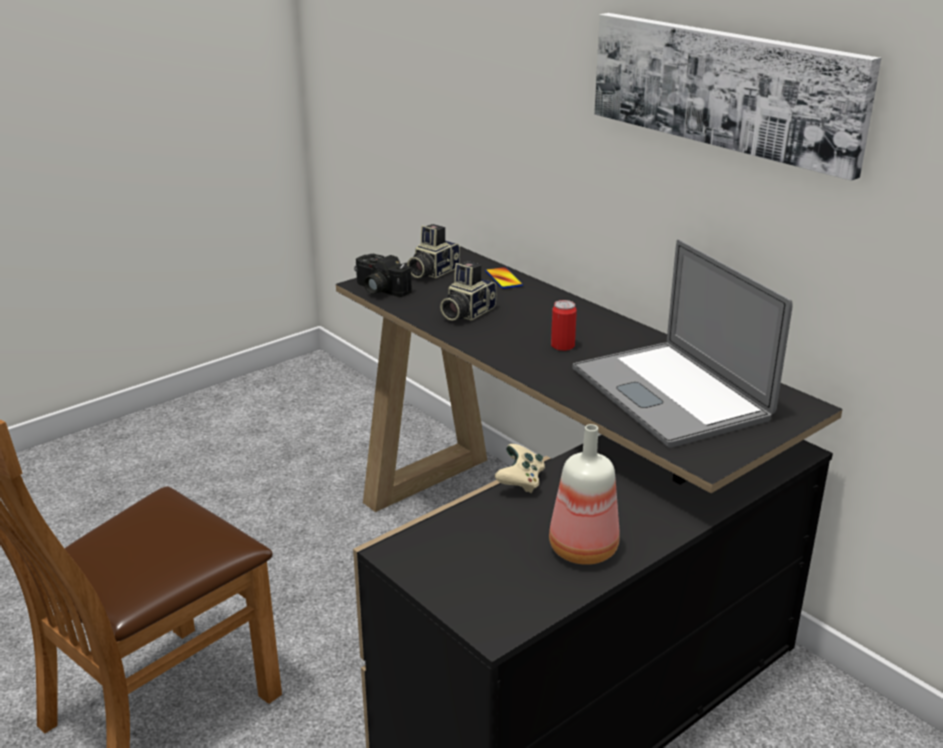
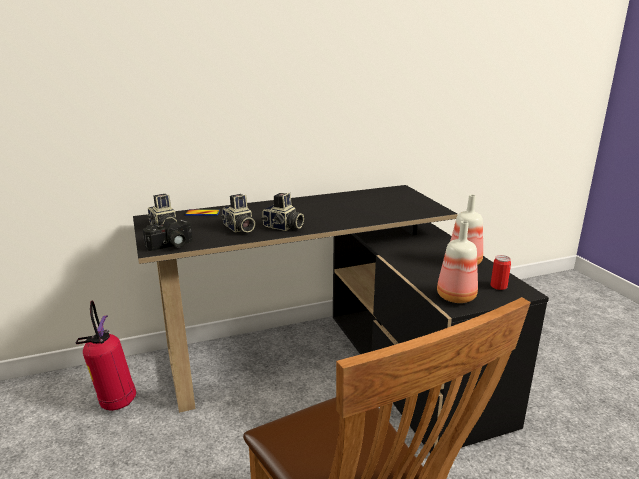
camera: 70 degrees left, 5 degrees down
(359, 453) = (116, 402): none -> fire extinguisher
(432, 549) = (455, 296): none -> bottle
(495, 339) = (283, 227): none -> camera
(520, 482) = (399, 265): beige game controller -> none
(562, 346) = (306, 215): can -> can (498, 286)
(669, 393) = (374, 205): laptop -> none
(724, 88) = (325, 57): picture -> none

